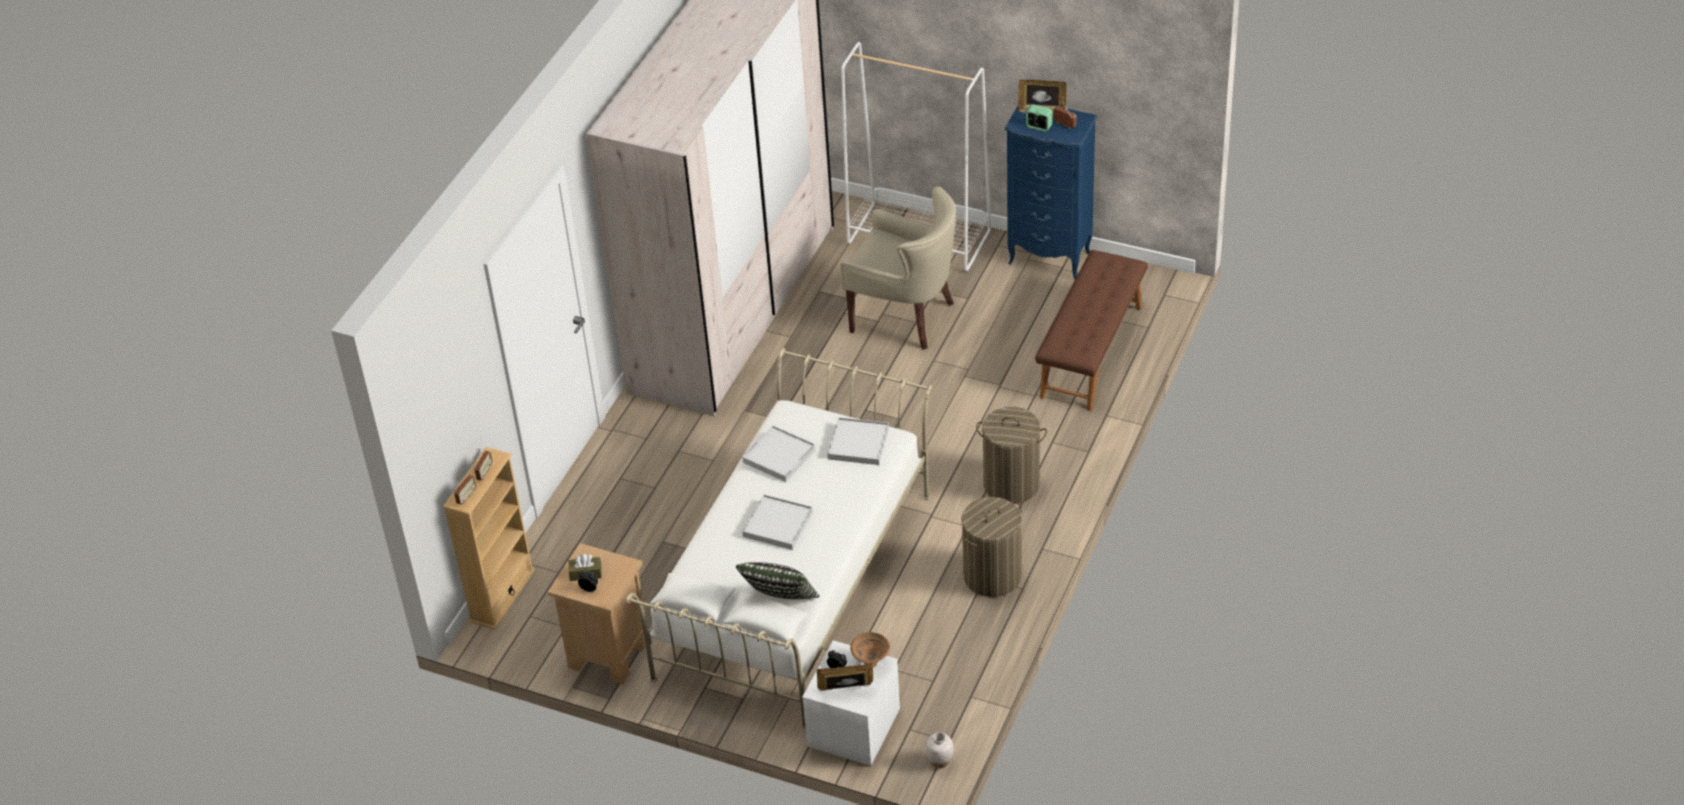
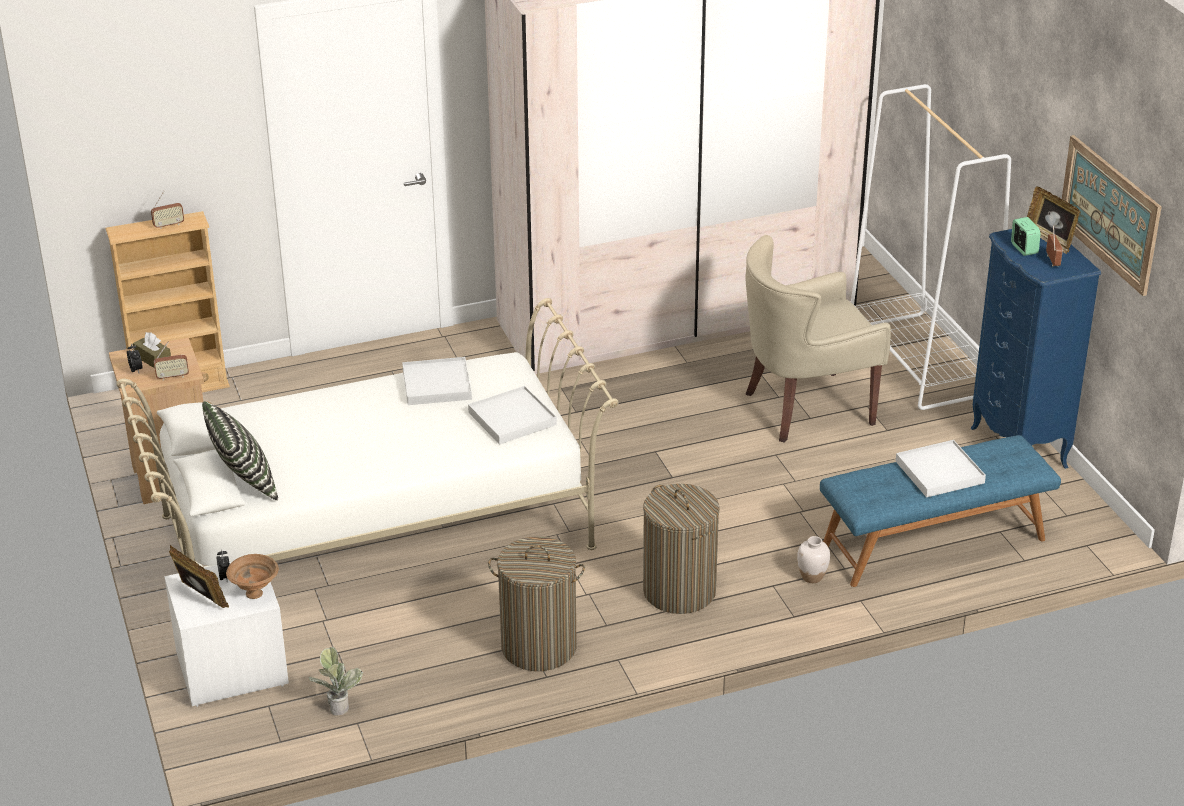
camera: 45 degrees right, 10 degrees down
(466, 497) = (129, 231): radio -> radio (172, 377)
(777, 524) = (345, 429): white tray -> white tray (939, 472)
(904, 318) = (805, 409): beige armchair -> beige armchair turned 90 degrees clockwise
(940, 761) = (246, 750): white vase -> white vase (812, 577)
(944, 697) = (337, 705): none -> potted plant
(1092, 352) = (934, 543): brown bench -> blue bench
(1095, 75) = (1109, 213): none -> picture

